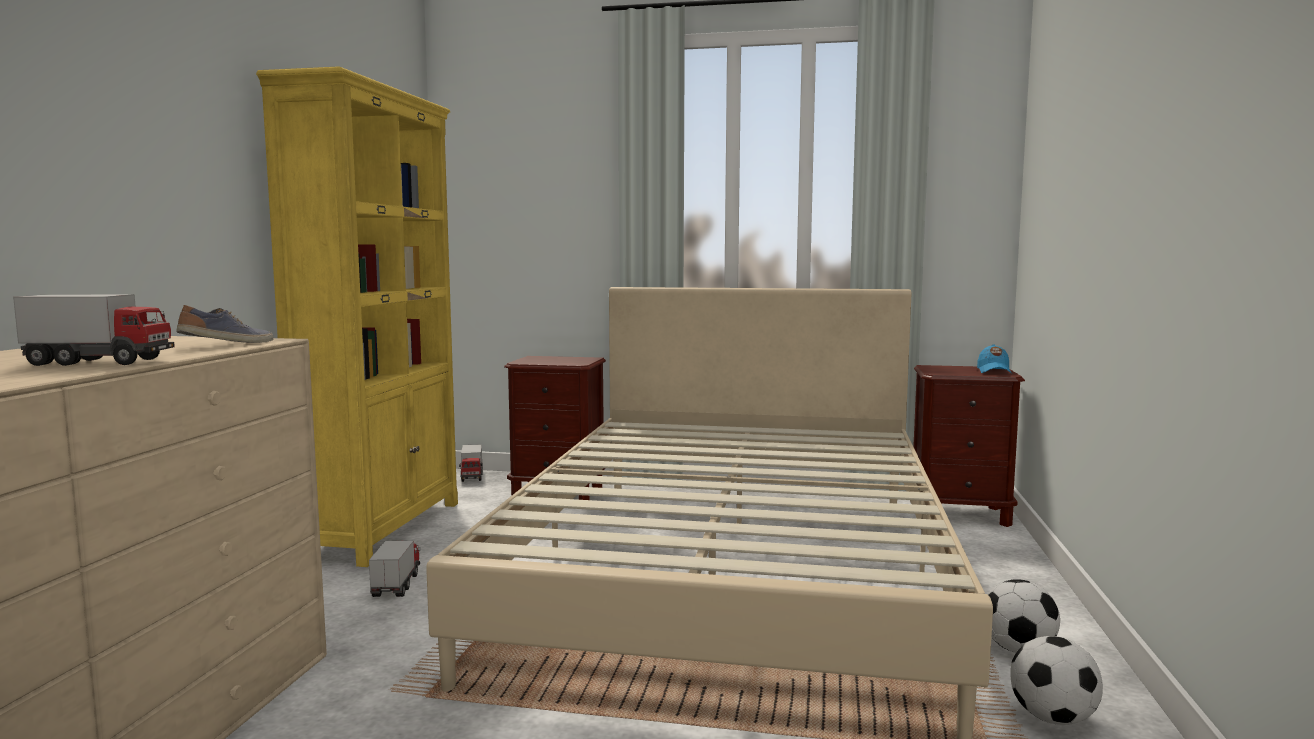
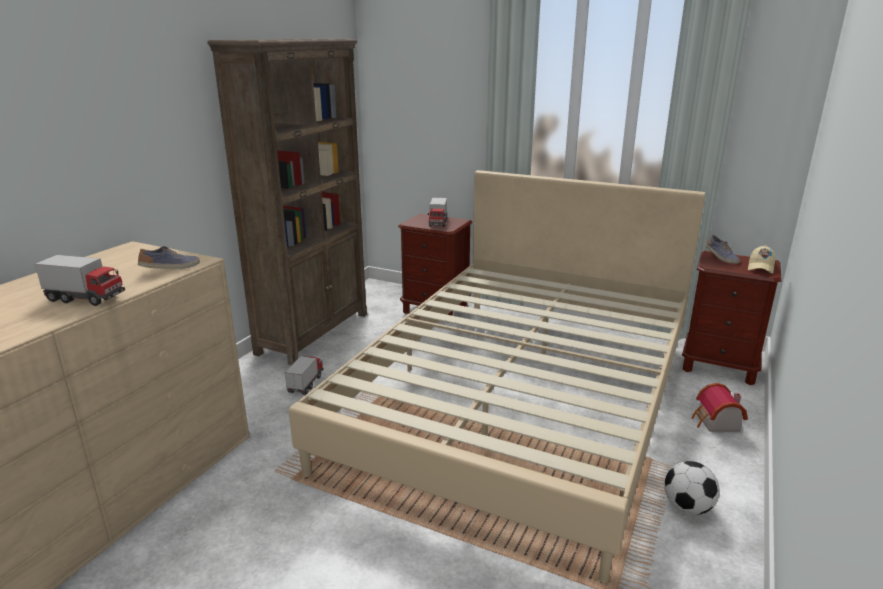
camera: 15 degrees right, 15 degrees up
(384, 529) = (314, 333): yellow bookcase -> brown bookcase
(472, 477) = (385, 289): toy truck -> toy truck (438, 223)
(941, 367) = (721, 257): none -> shoe
(993, 565) = (715, 423): none -> toy house
(994, 371) = (760, 268): blue cap -> beige cap
(1053, 719) = (676, 573): football -> none

